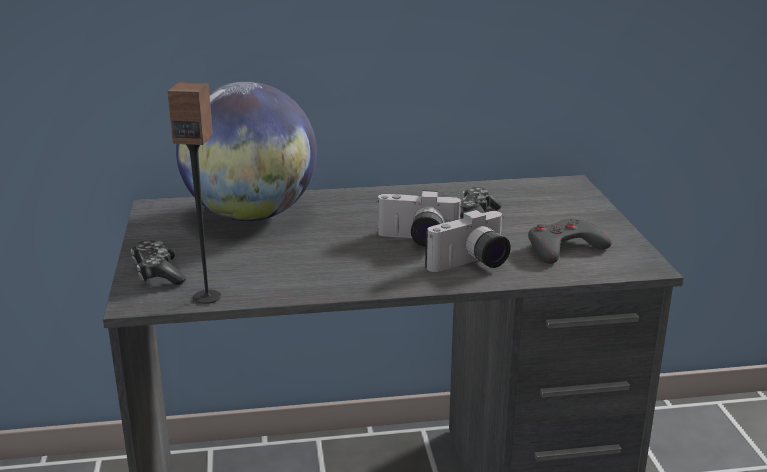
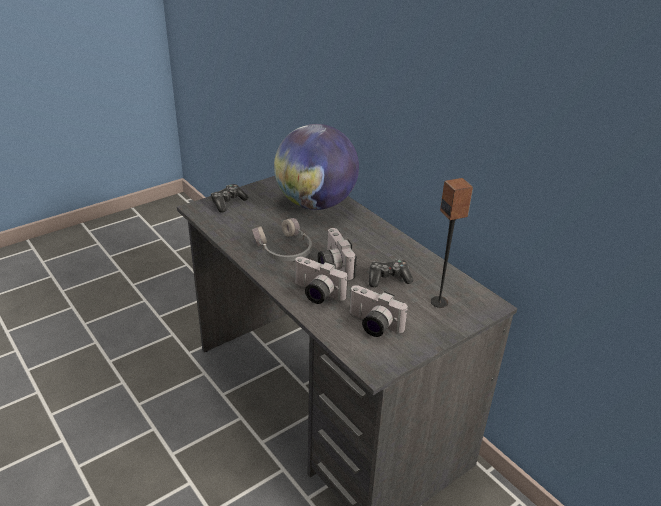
camera: 60 degrees right, 10 degrees up
(207, 296) = (214, 224): speaker -> speaker (439, 302)
(345, 261) = (283, 250): none -> grey headphones
(564, 248) = (372, 325): grey game controller -> camera

